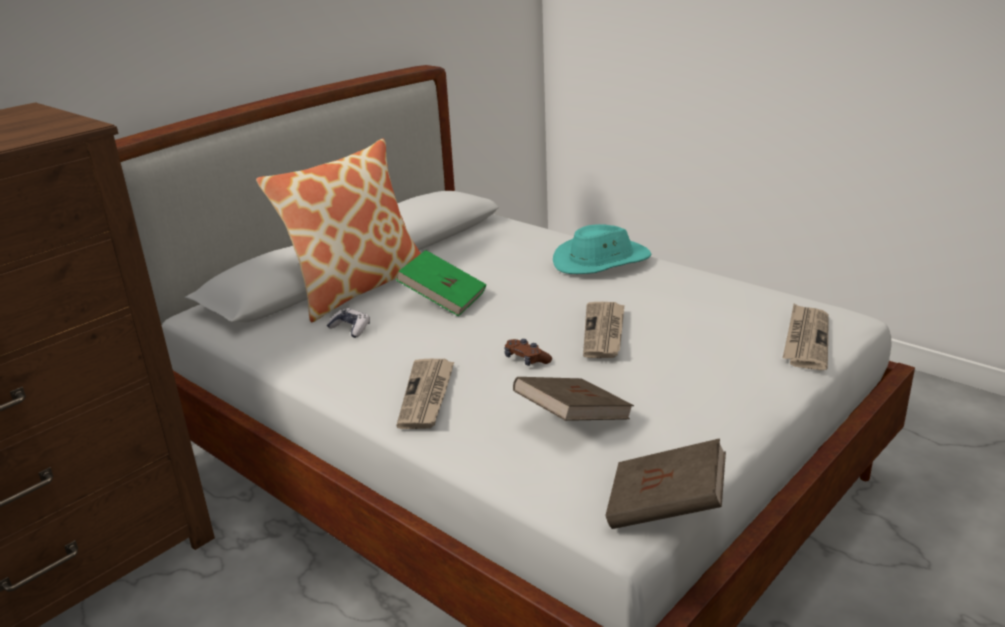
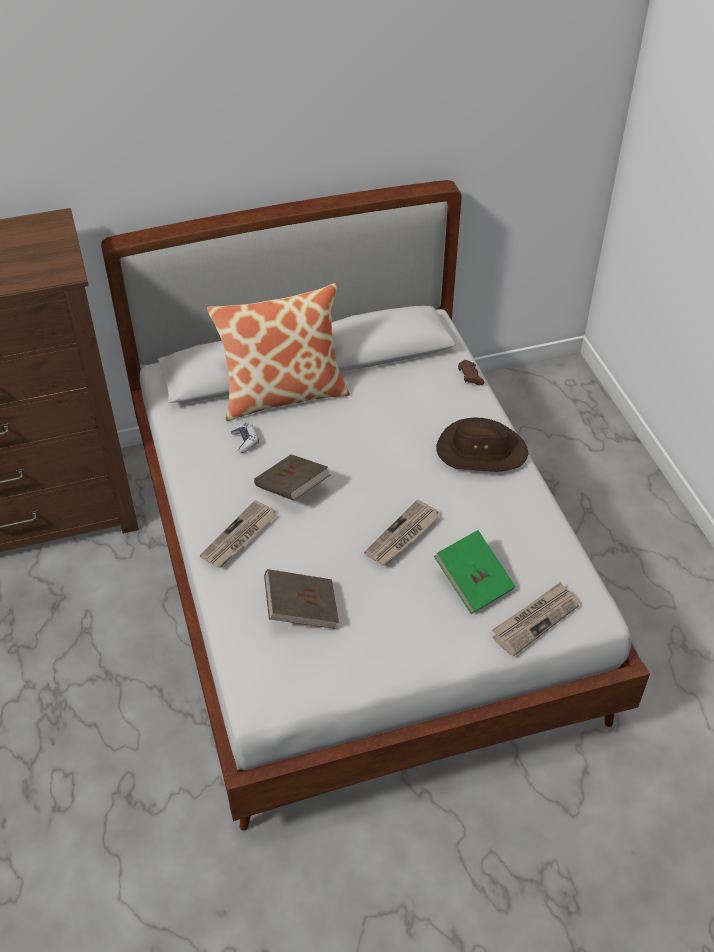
camera: 30 degrees right, 20 degrees up
(443, 300) = (328, 440): green book -> green book (473, 582)
(526, 359) = (325, 536): brown game controller -> brown game controller (470, 376)
(601, 261) = (480, 451): turquoise hat -> brown hat
(665, 508) = (289, 707): brown book -> brown book (292, 489)

